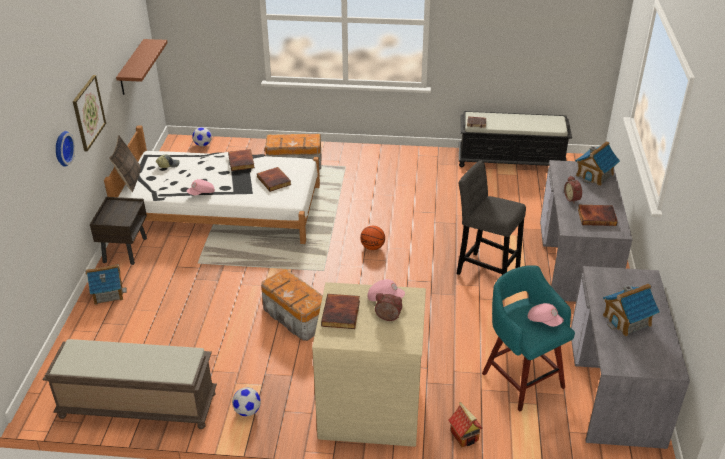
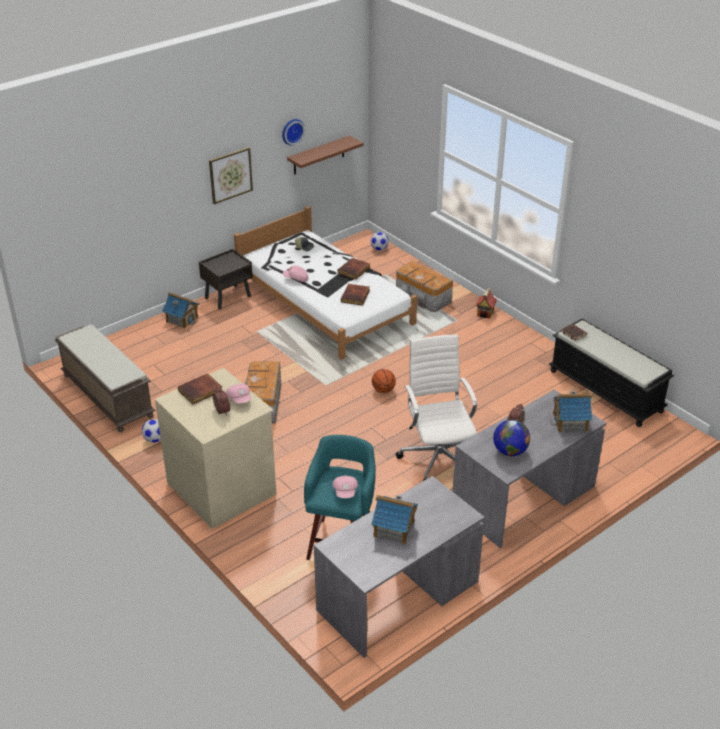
camera: 45 degrees right, 0 degrees up
(62, 148) = (180, 192): wall clock -> wall clock (291, 131)
(129, 180) = (267, 245): pillow -> none
(465, 436) = (249, 546): toy house -> toy house (485, 313)
(485, 270) = (438, 457): grey stool -> white office chair
(597, 216) = (510, 451): book -> globe

